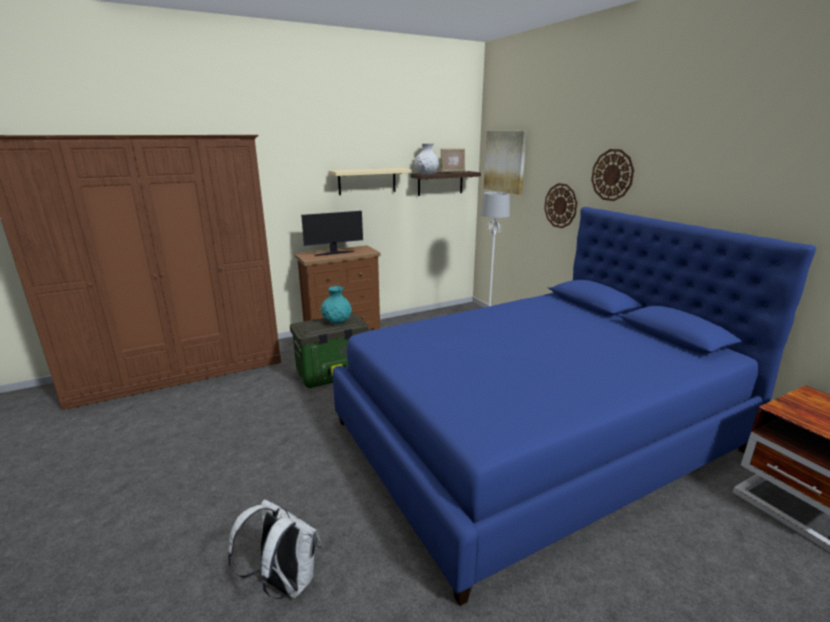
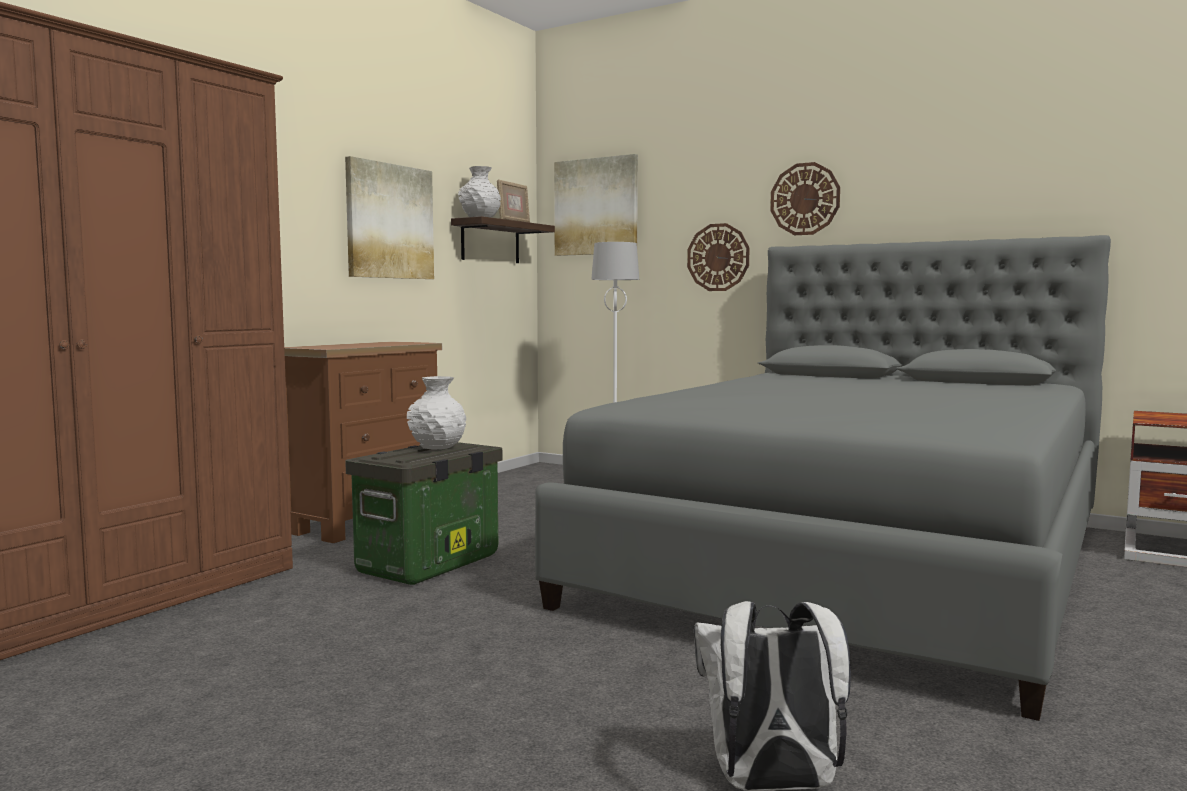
camera: 30 degrees left, 15 degrees down
(334, 253) = (357, 345): monitor -> none
(337, 321) = (438, 447): turquoise vase -> white vase
(367, 181) = (389, 221): beige shelf -> picture
(535, 436) = (855, 562): blue bed -> grey bed

